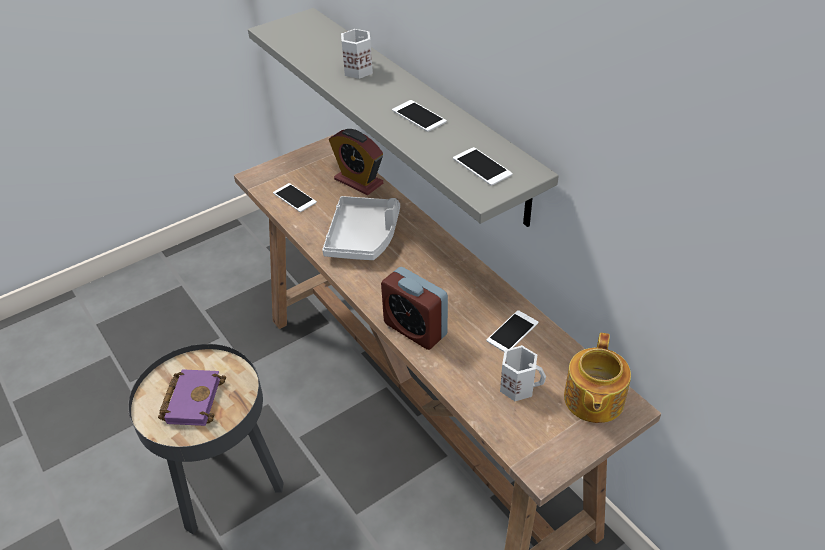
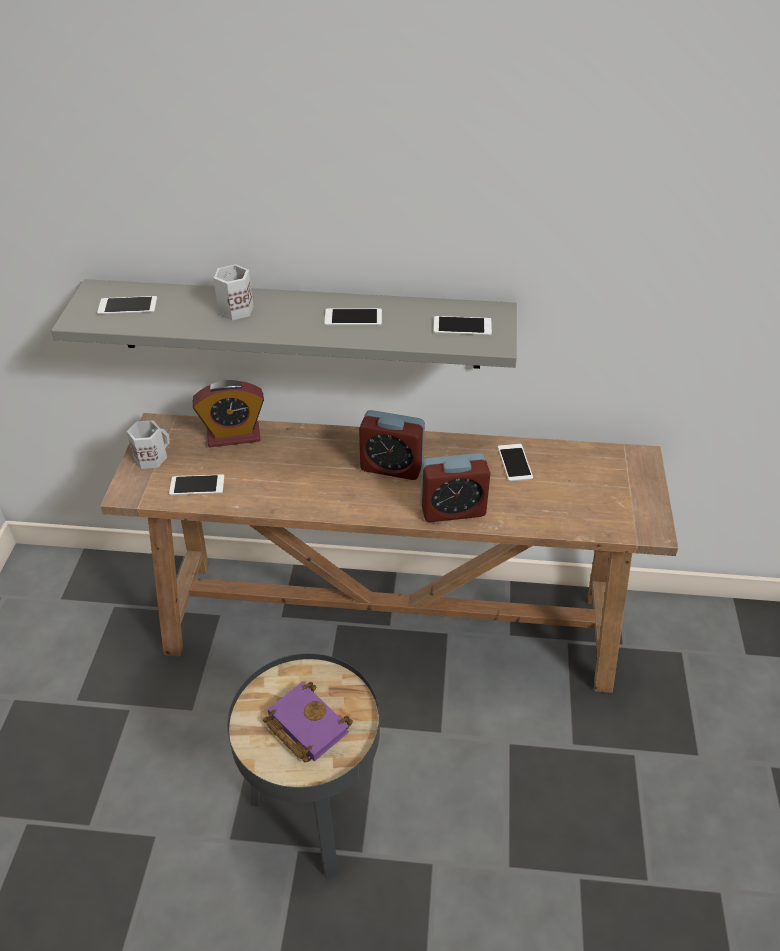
camera: 50 degrees left, 0 degrees up
(306, 35) = (127, 306): none -> phone
(363, 237) = (309, 475): grey tray -> none
(421, 270) = (392, 467): none -> alarm clock
(518, 386) = (569, 493): white mug -> white mug (151, 457)
(592, 400) = (619, 467): teapot -> none

